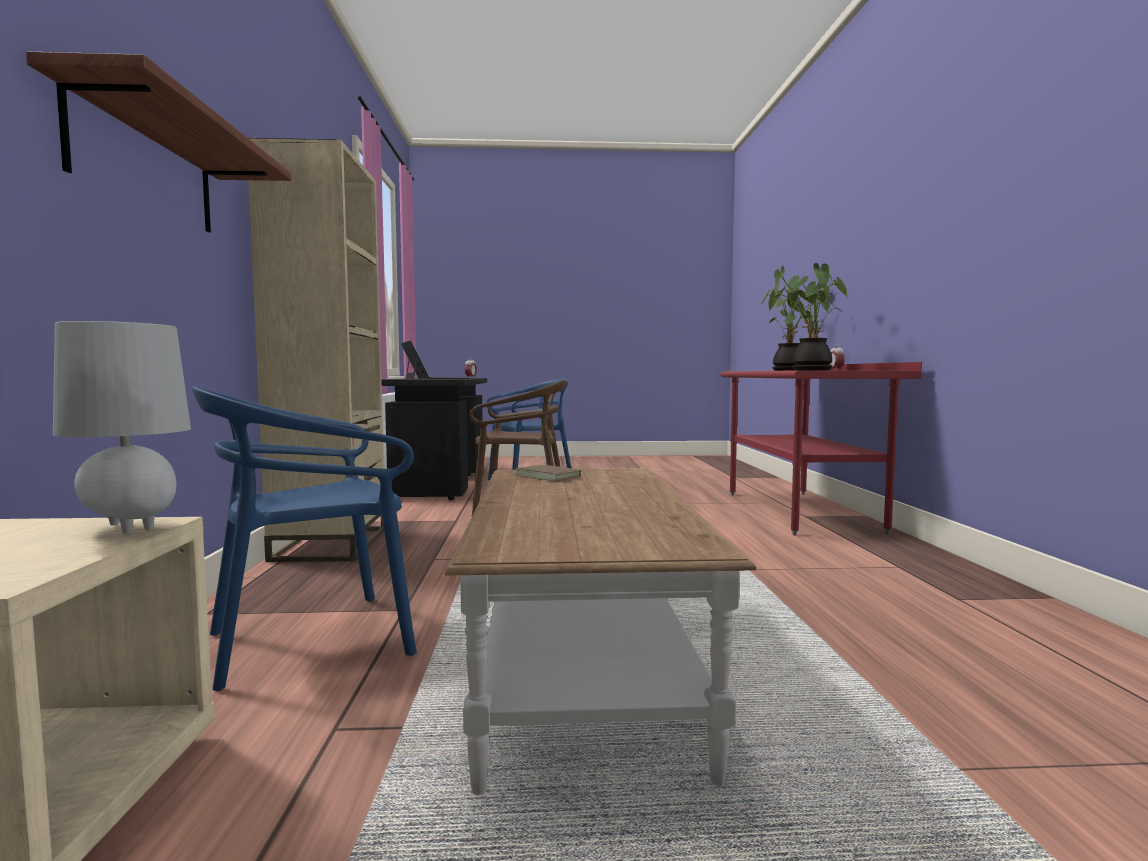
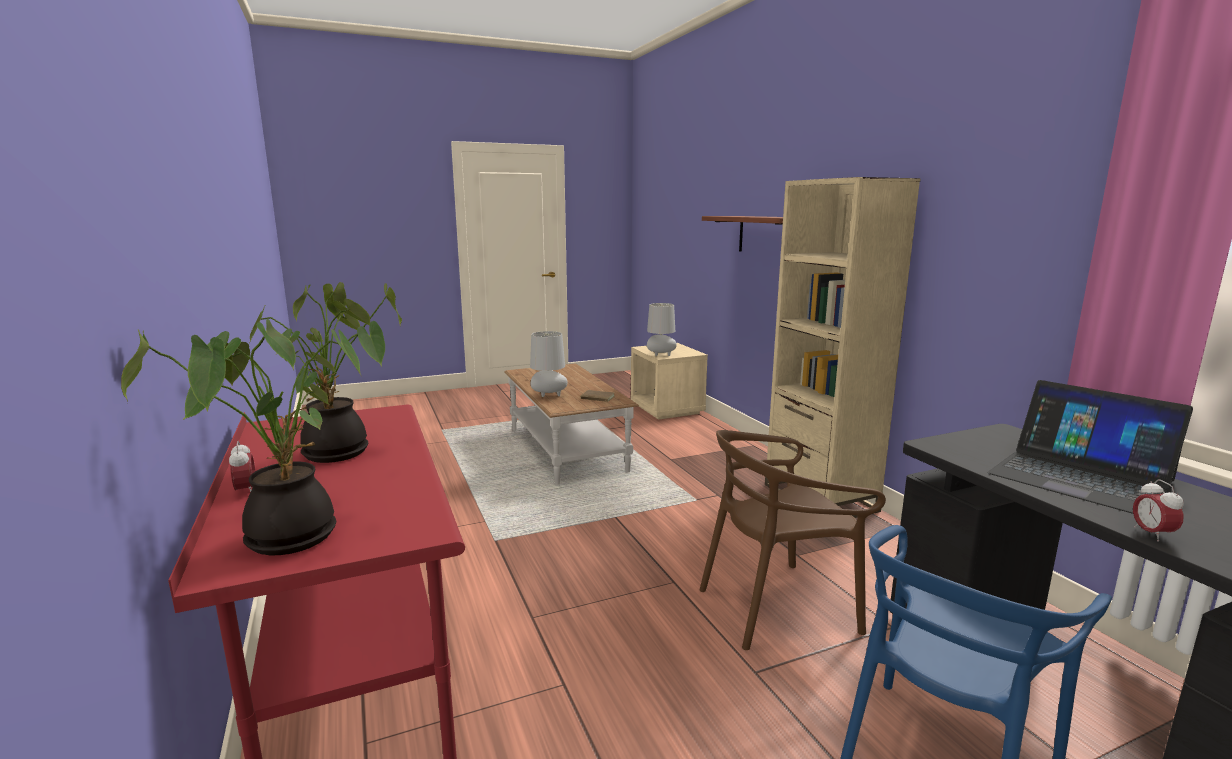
camera: 160 degrees right, 10 degrees up
(313, 640) = (683, 443): blue chair -> none
(636, 485) = (548, 396): none -> grey table lamp

